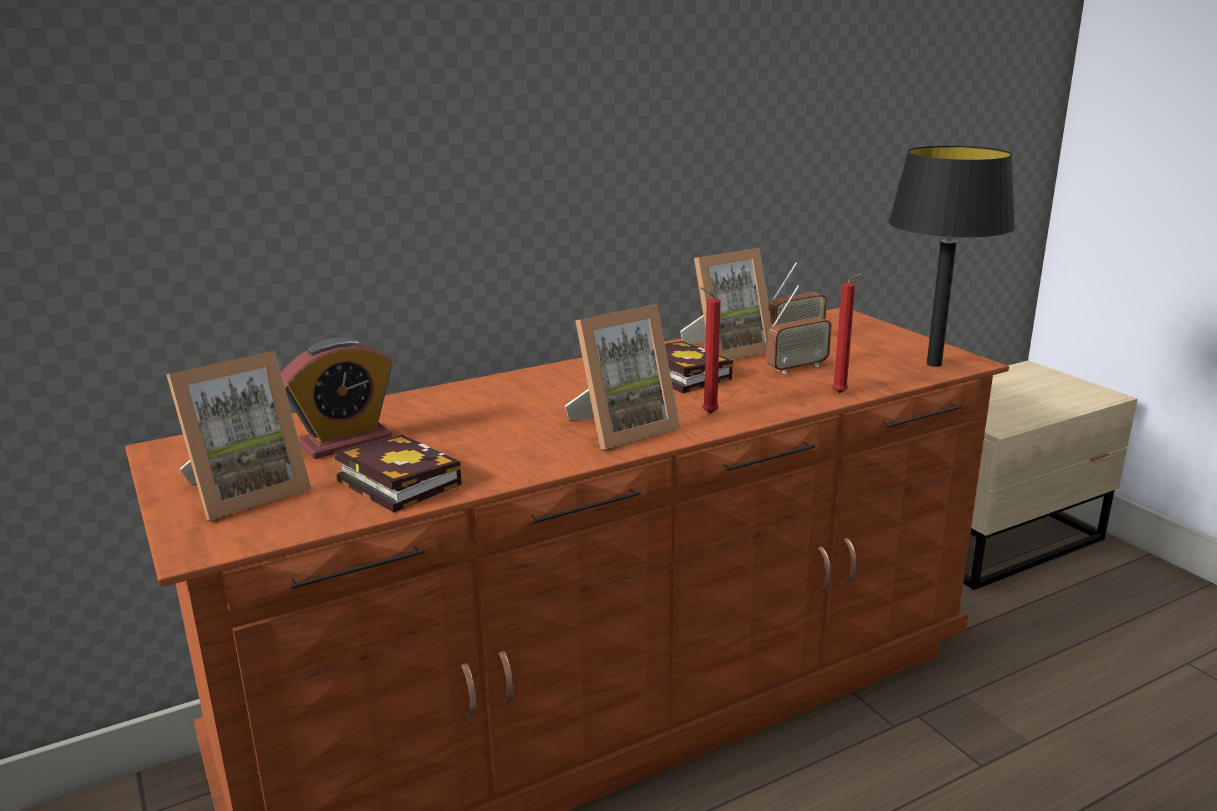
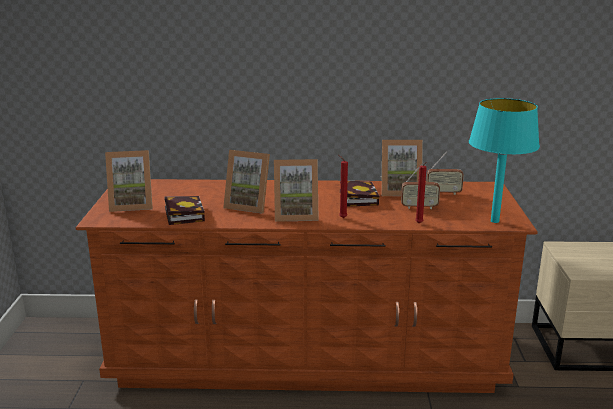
camera: 30 degrees right, 0 degrees up
(345, 441) = (186, 195): alarm clock -> none
(508, 432) = (249, 205): none -> picture frame
(934, 364) = (495, 221): black table lamp -> turquoise table lamp

